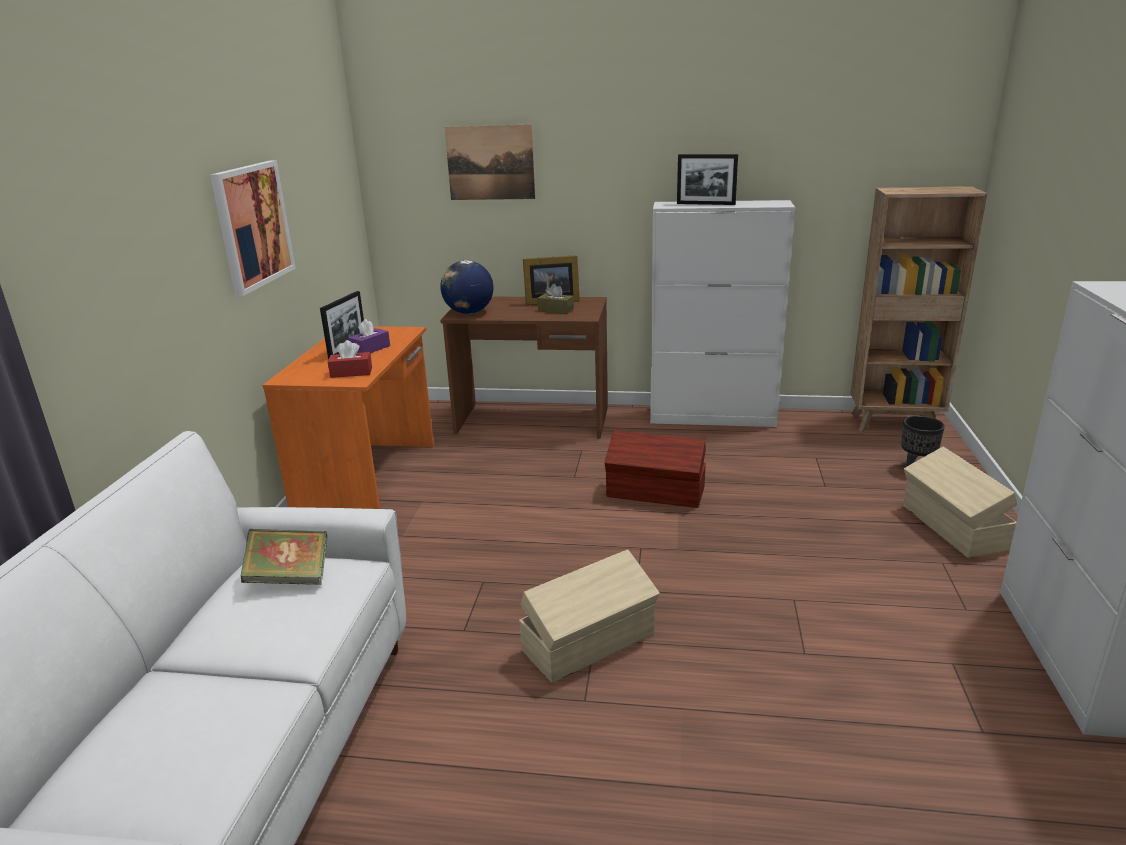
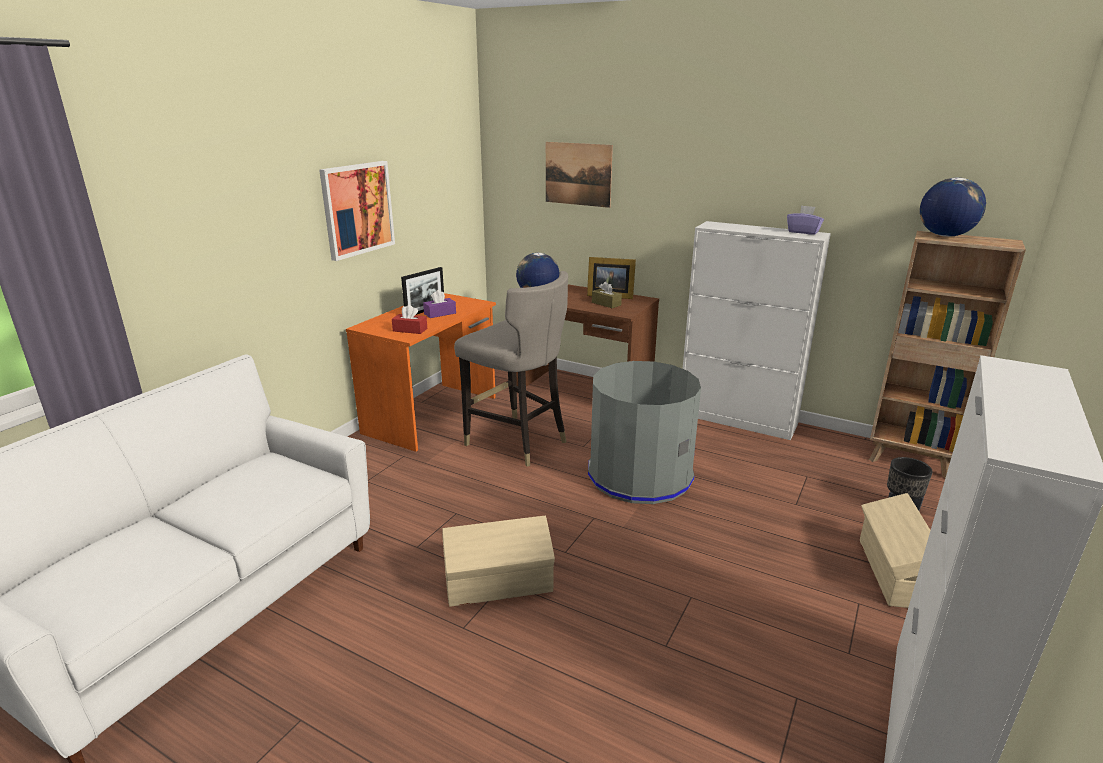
camera: 20 degrees right, 0 degrees up
(290, 578) = (269, 474): book -> none
(497, 488) = (518, 442): none -> grey stool
(656, 493) = (640, 475): brown storage box -> grey trash can
(705, 204) = (746, 228): picture frame -> none
(764, 201) = (803, 232): none -> purple tissue box
(906, 189) = (944, 235): none -> globe

